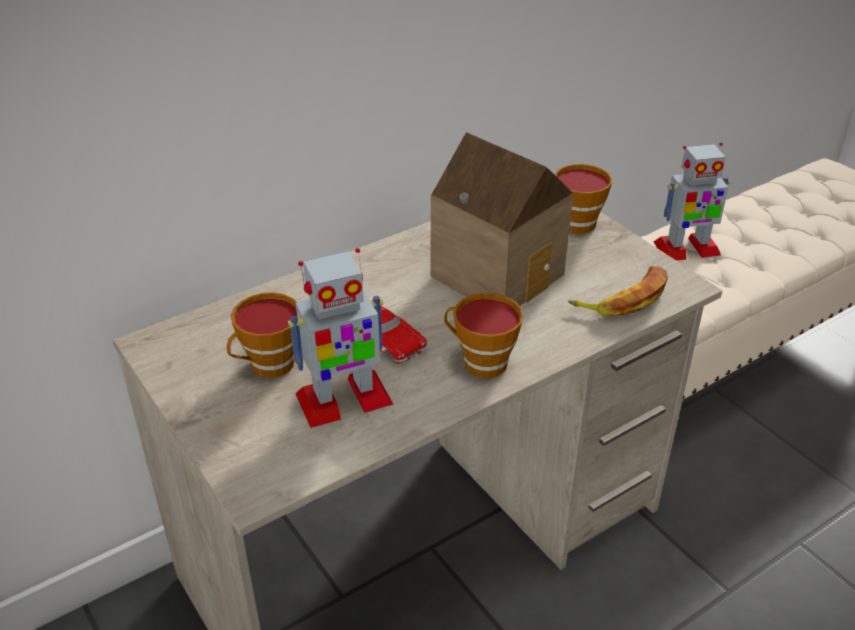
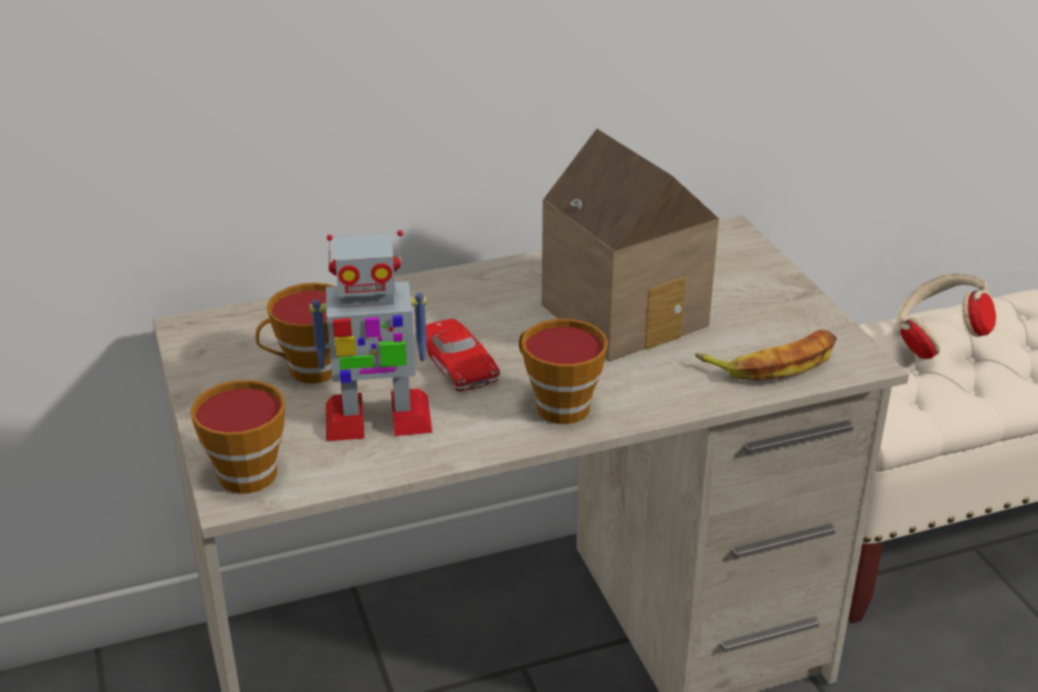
camera: 15 degrees right, 5 degrees down
(577, 221) = (756, 269): cup -> cup (251, 470)
(686, 249) = (937, 341): toy robot -> beige headphones

